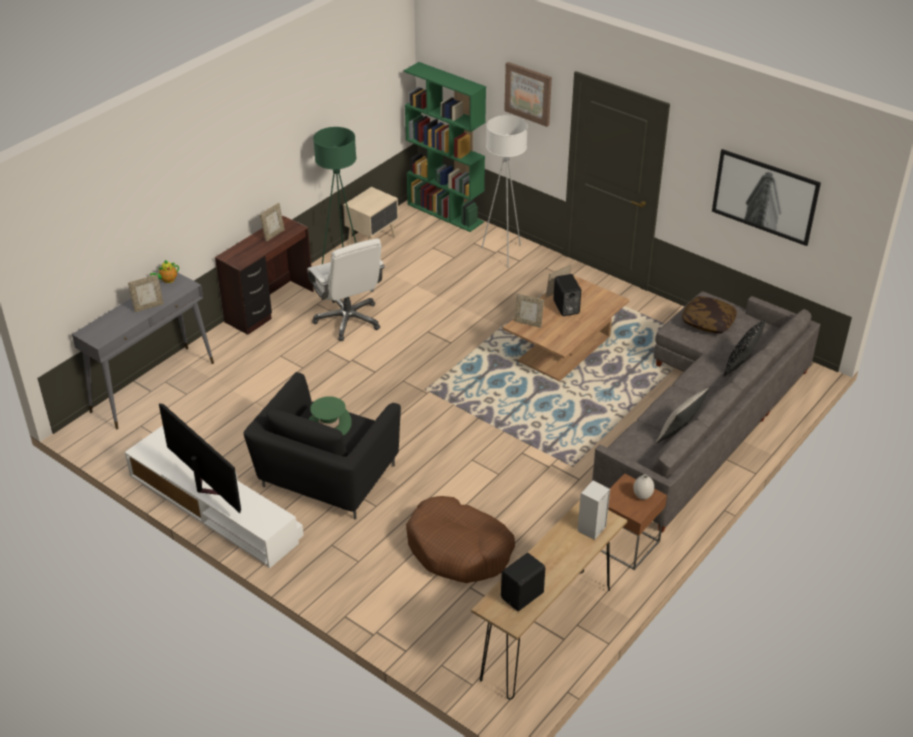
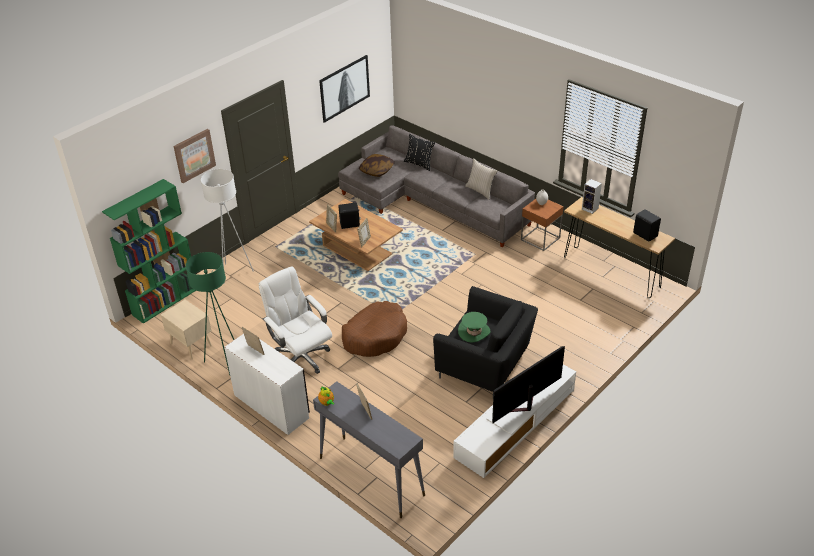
camera: 85 degrees left, 0 degrees up
(270, 307) = (272, 405): brown desk -> white desk
(348, 320) = (301, 357): white office chair -> white office chair turned 105 degrees counterclockwise
(459, 549) = (549, 303): brown dog bed -> brown dog bed (375, 336)

